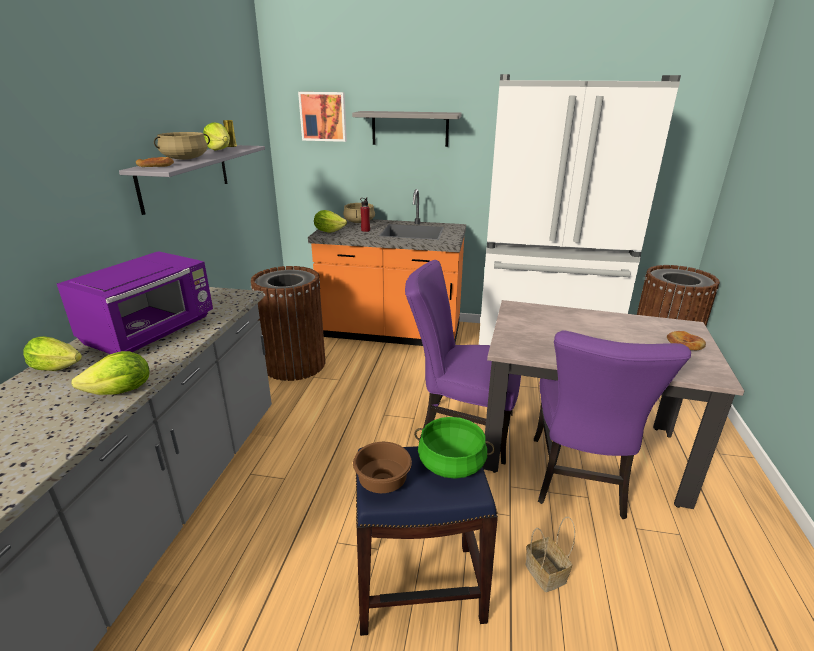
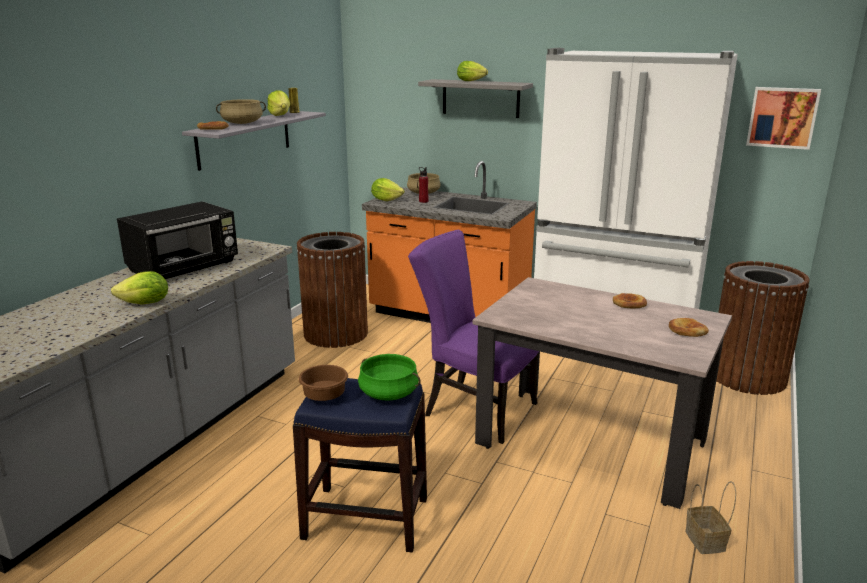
camera: 15 degrees right, 5 degrees down
(60, 368) = (108, 285): lettuce -> lettuce (472, 81)
(152, 331) = (185, 268): purple microwave -> black microwave
(323, 116) = (396, 84): picture -> picture (782, 117)
(547, 574) = (490, 531): basket -> basket (706, 541)
(579, 481) = (571, 468): purple chair -> none
(612, 320) = (629, 304): none -> bread

